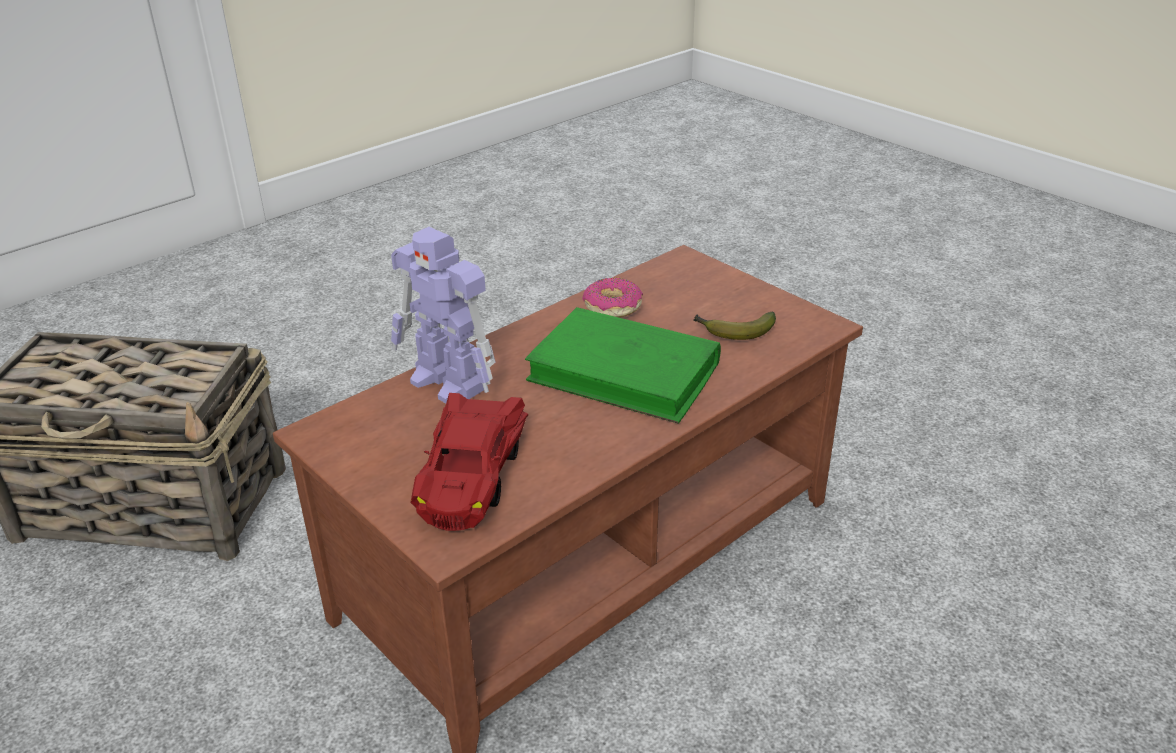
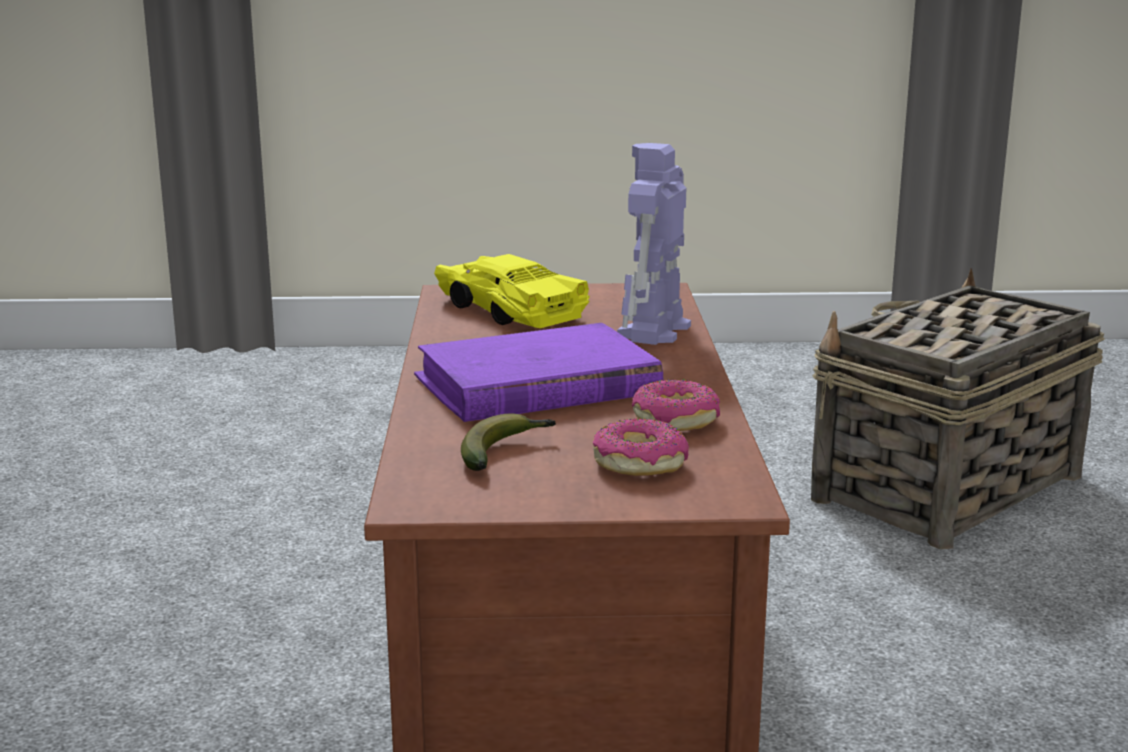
camera: 130 degrees right, 15 degrees down
(449, 383) = (653, 331): toy robot -> toy robot turned 60 degrees counterclockwise
(469, 475) = (508, 310): red toy car -> yellow toy car
(625, 372) = (536, 386): green book -> purple book
(685, 293) = (639, 463): none -> donut

